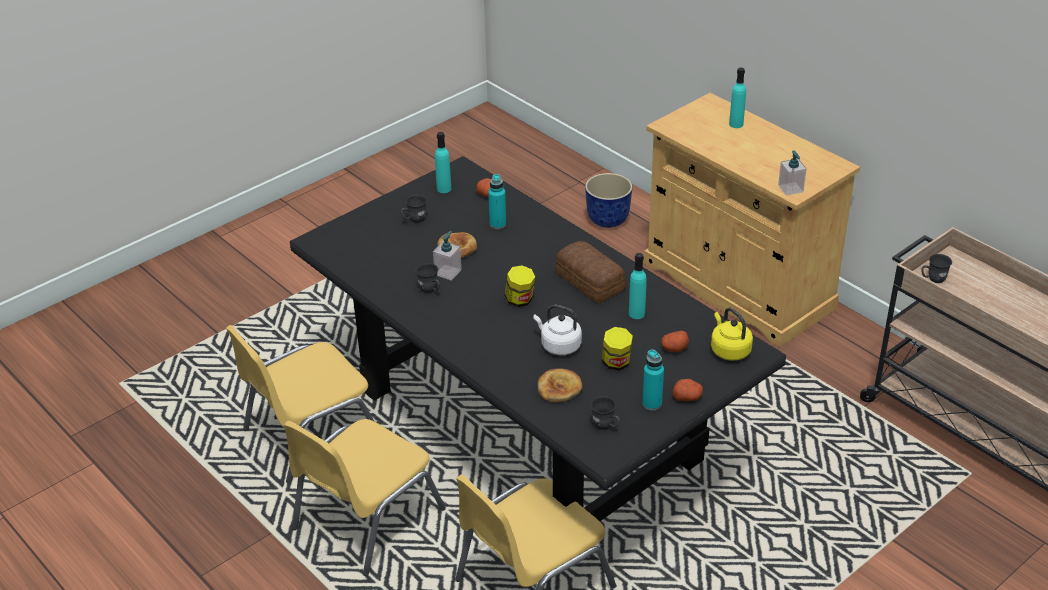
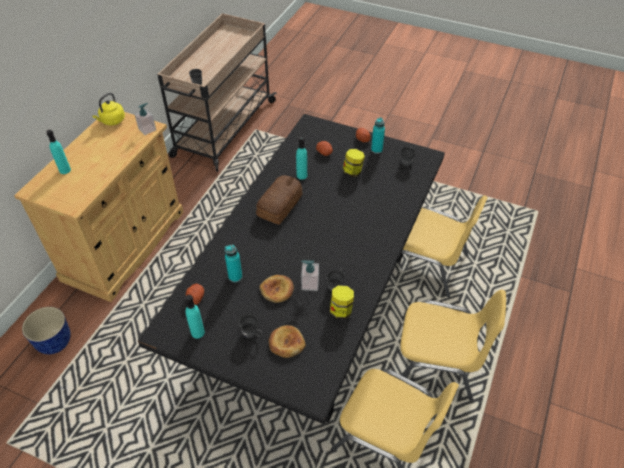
camera: 115 degrees left, 10 degrees up
(520, 300) = (320, 233): jar -> jar (341, 310)
(559, 345) = (353, 200): white kettle -> none
(559, 388) = (390, 188): bread -> bread (286, 343)
(729, 350) = (313, 133): yellow kettle -> yellow kettle (112, 121)

